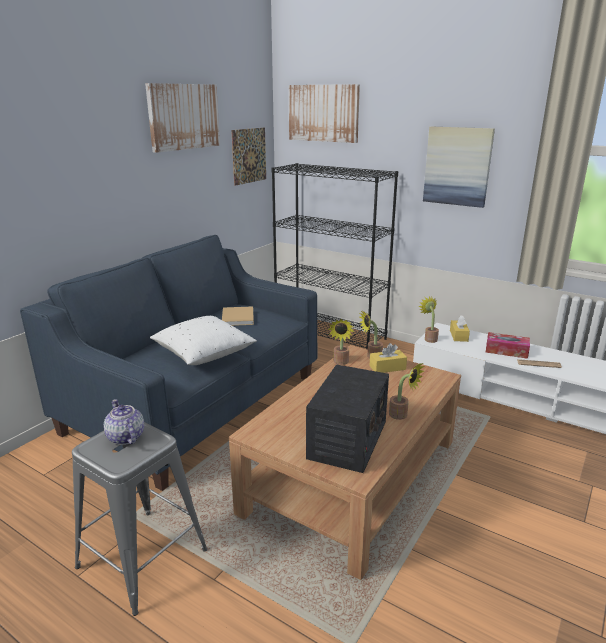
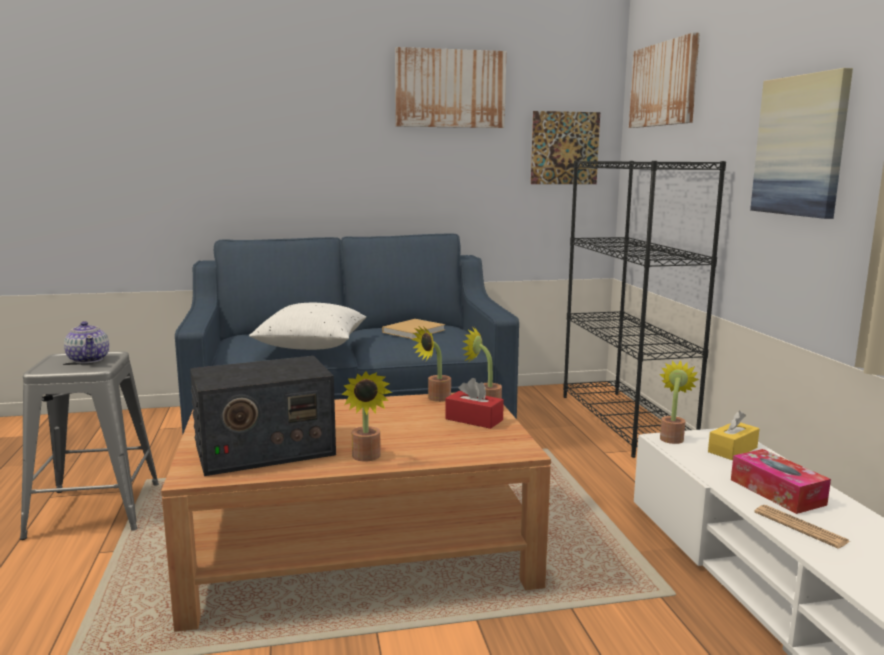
camera: 45 degrees right, 10 degrees down
(125, 437) = (89, 359): teapot -> teapot turned 135 degrees clockwise
(387, 367) = (474, 419): yellow tissue box -> red tissue box

